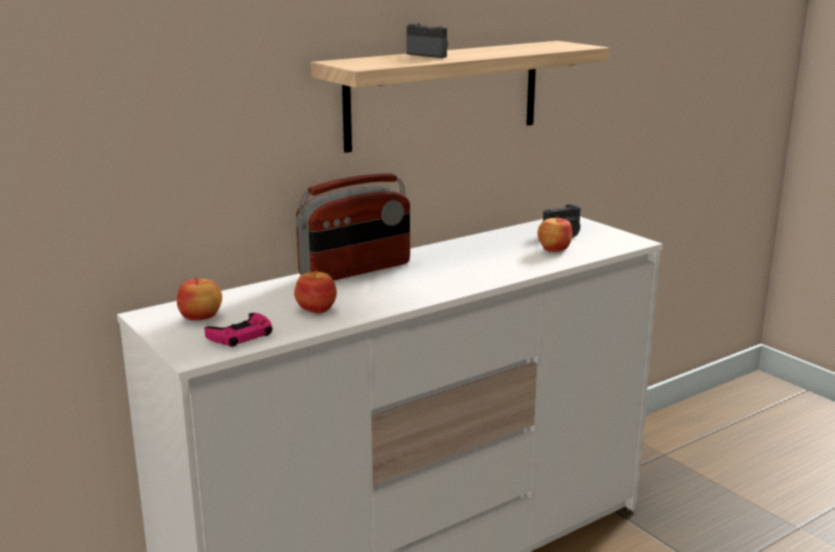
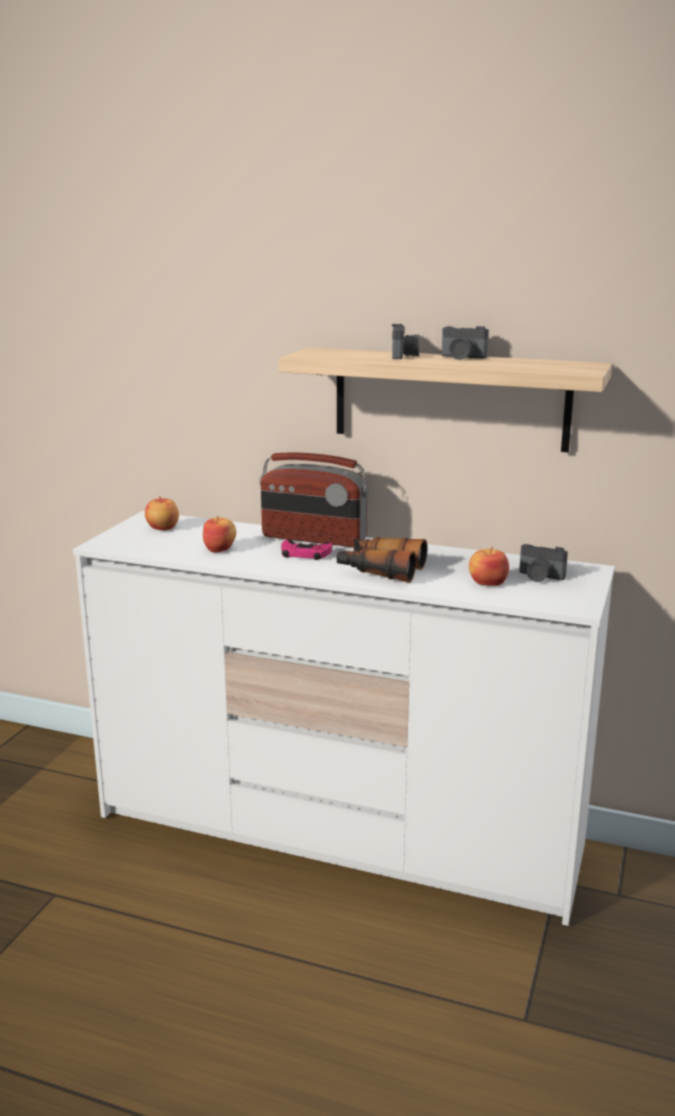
camera: 55 degrees right, 0 degrees up
(241, 335) = (146, 545): pink game controller -> pink game controller (305, 554)
(470, 50) = (462, 357): none -> camera
(475, 270) = (380, 570): none -> binoculars

